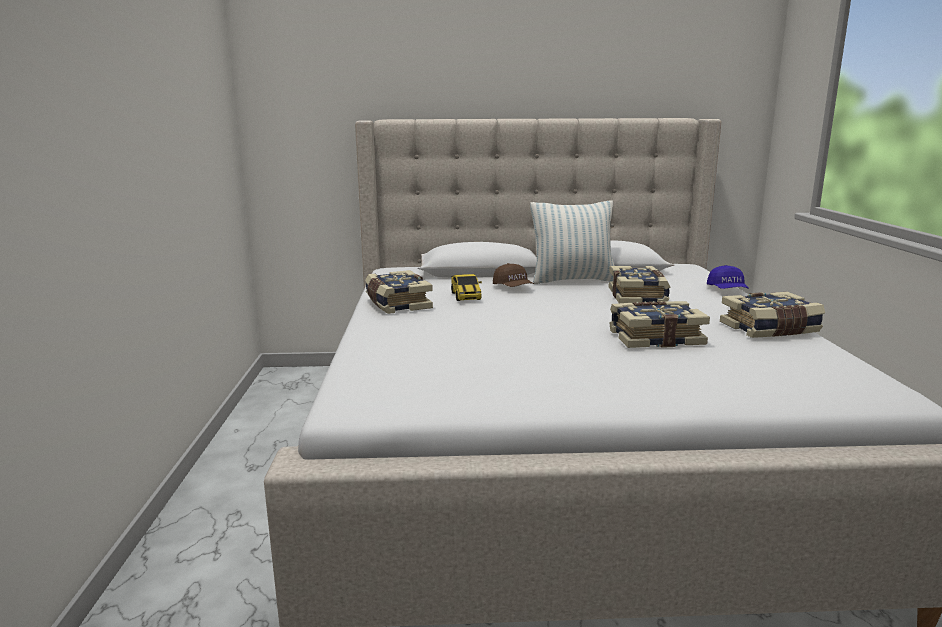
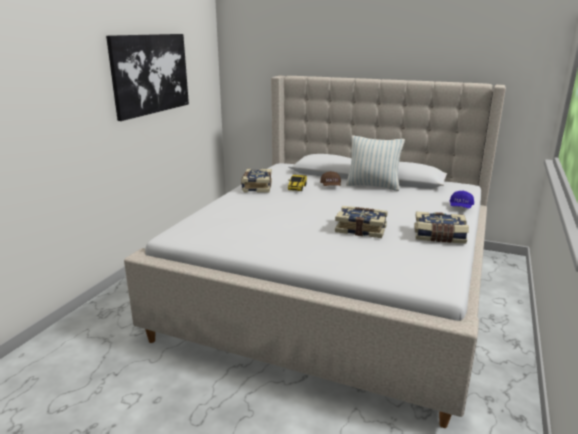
camera: 25 degrees right, 5 degrees up
(155, 104) = (150, 74): none -> picture
(638, 297) = (394, 203): book -> none

